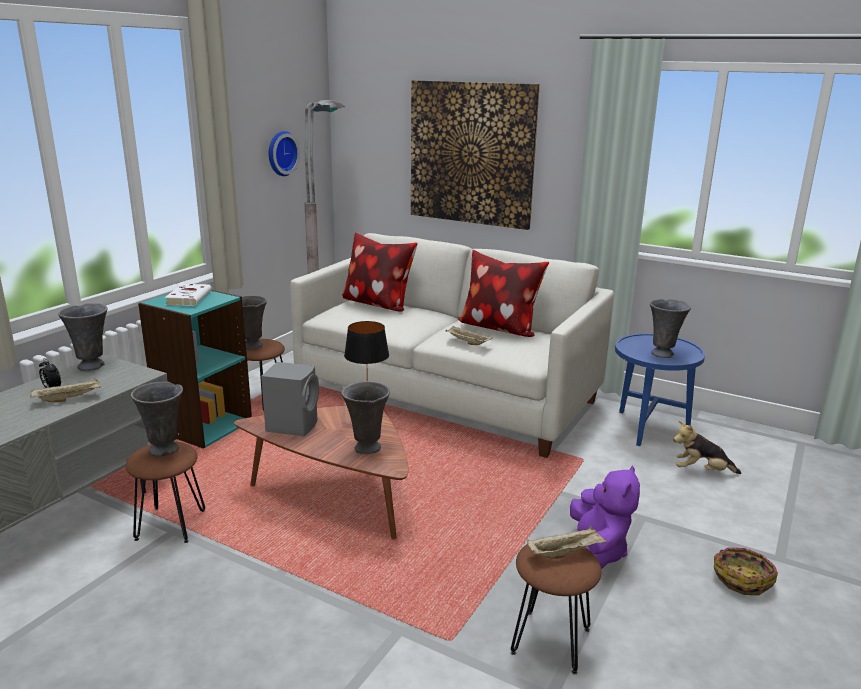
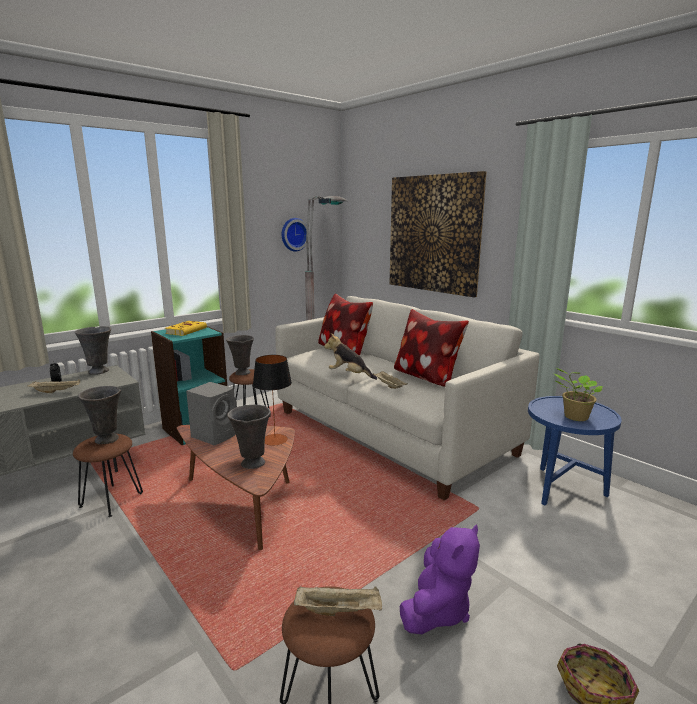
camera: 20 degrees right, 5 degrees down
(189, 298) = (187, 330): white book -> yellow book
(663, 354) = (574, 417): grey vase -> potted plant
(701, 471) = (601, 544): plush toy -> plush toy (349, 375)

